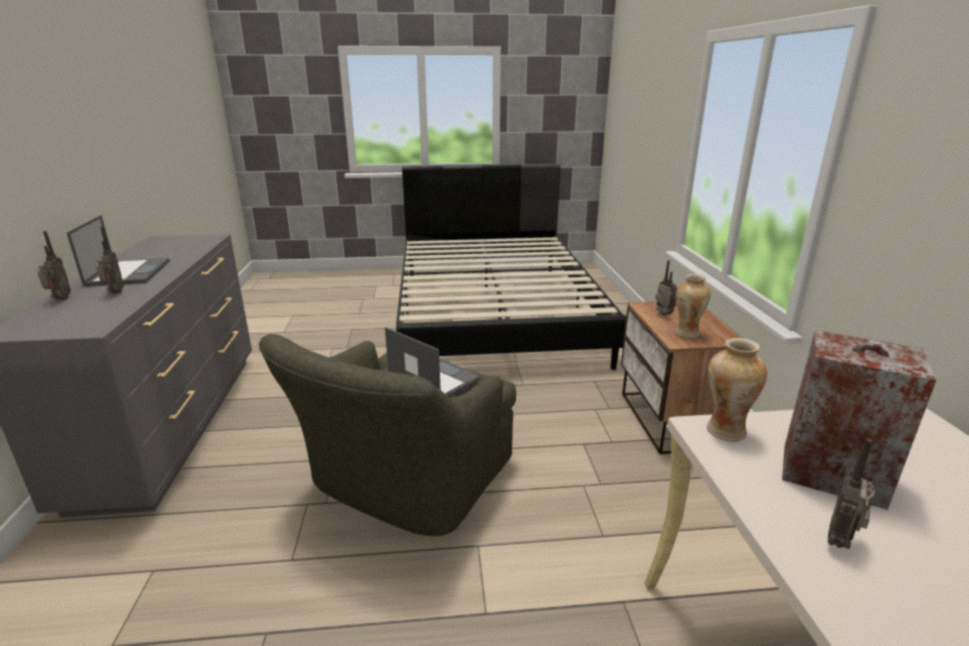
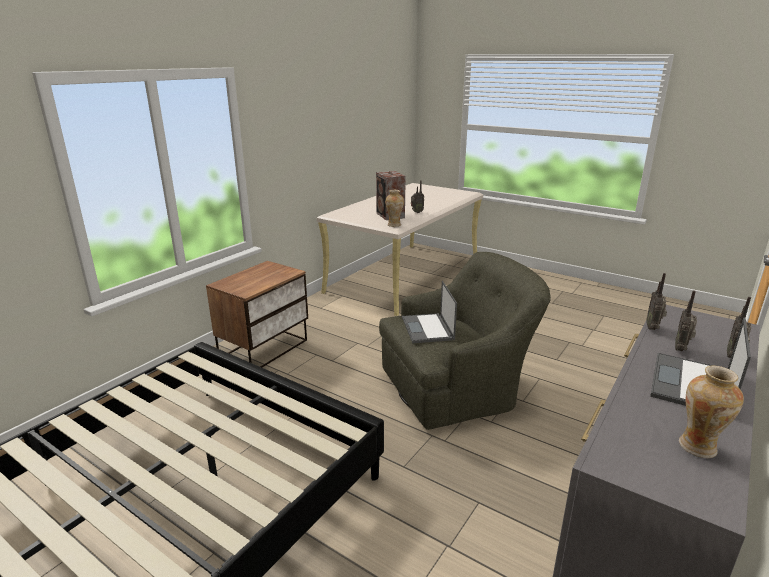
camera: 140 degrees left, 0 degrees up
(662, 315) = (255, 284): radio -> radio (653, 328)
(686, 333) = (276, 273): vase -> vase (699, 447)

